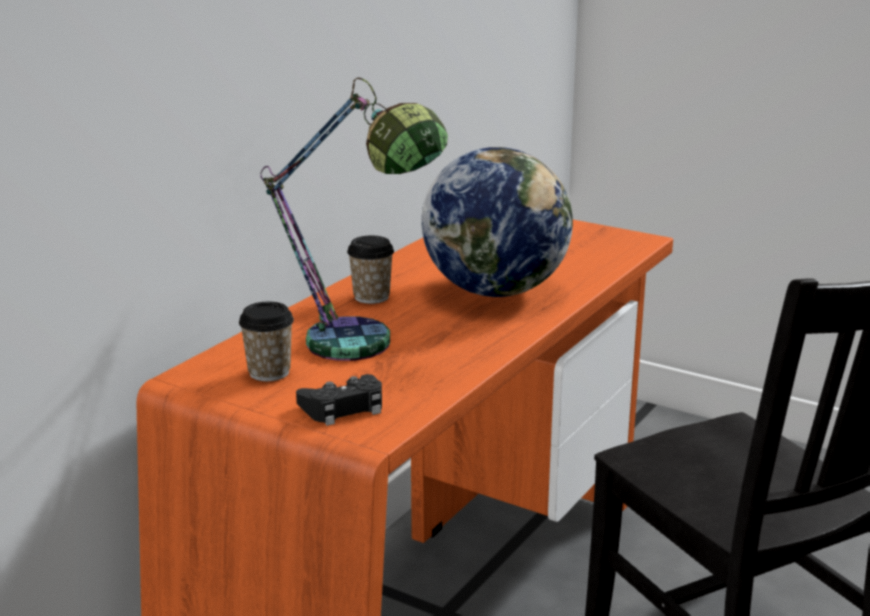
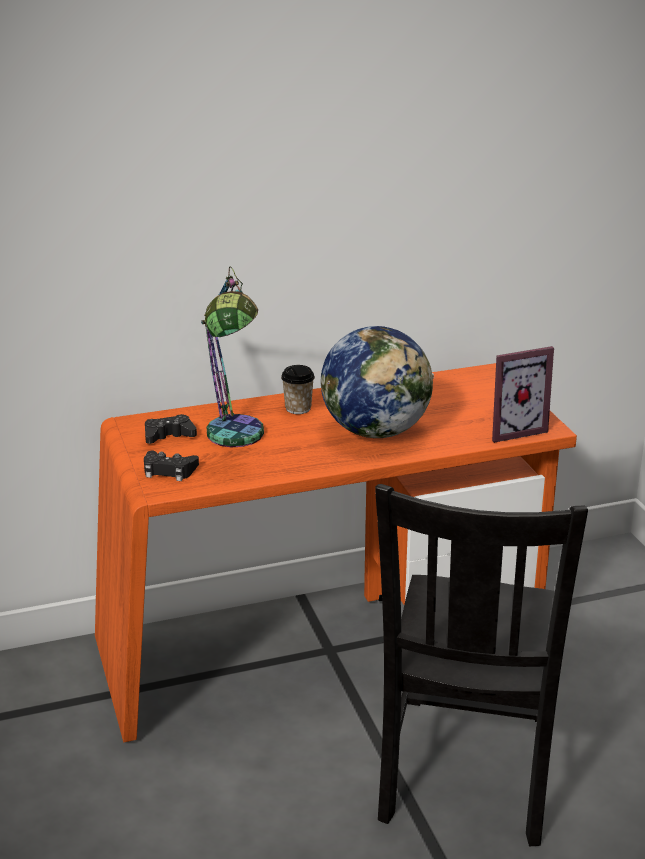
camera: 40 degrees right, 5 degrees up
(269, 372) = (168, 435): cup -> black game controller
(614, 250) = (512, 429): none -> picture frame

